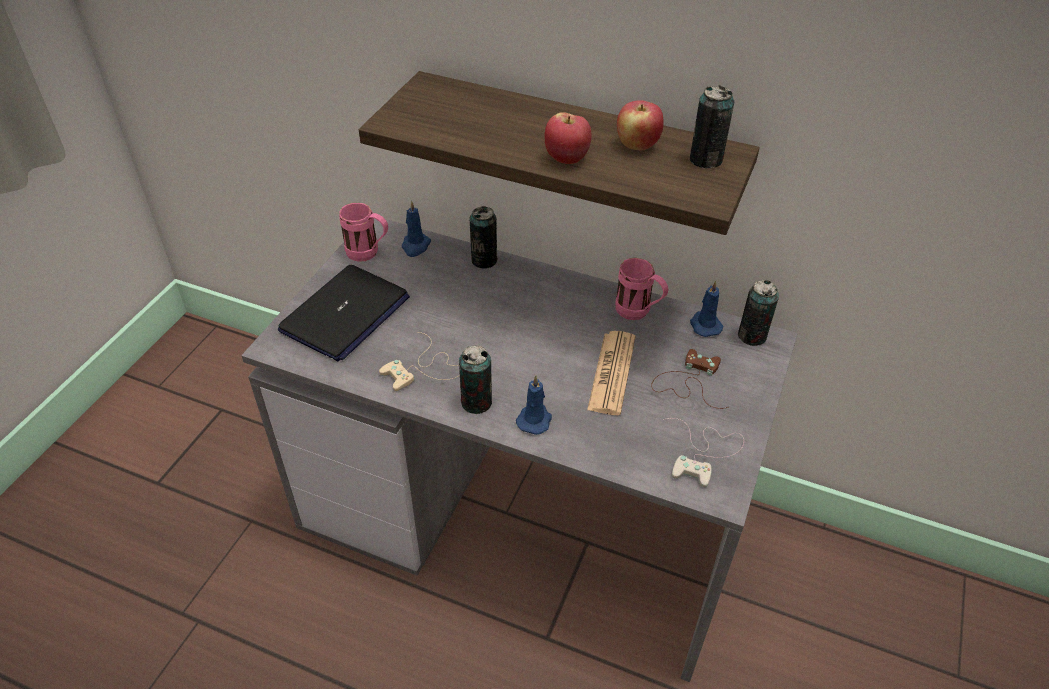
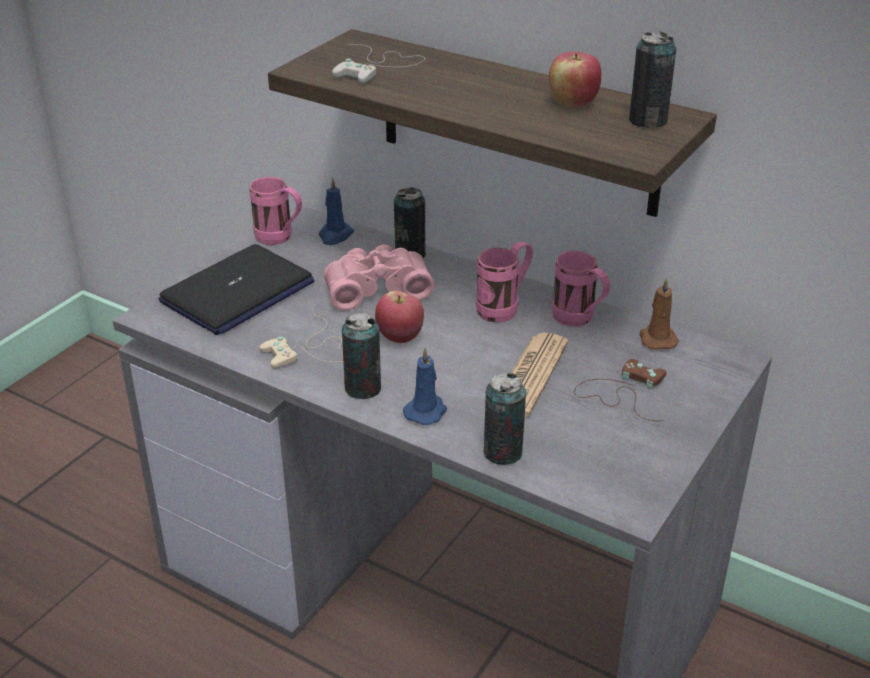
camera: 10 degrees right, 10 degrees down
(463, 297) = (376, 288): none -> pink binoculars
(567, 159) = (488, 110): apple -> apple (400, 337)
(575, 306) = (505, 307): none -> pink mug
(704, 325) = (657, 338): blue candle -> brown candle
(704, 452) = (621, 463): white game controller -> white game controller (378, 67)
(752, 336) = (713, 355): can -> can (502, 453)

